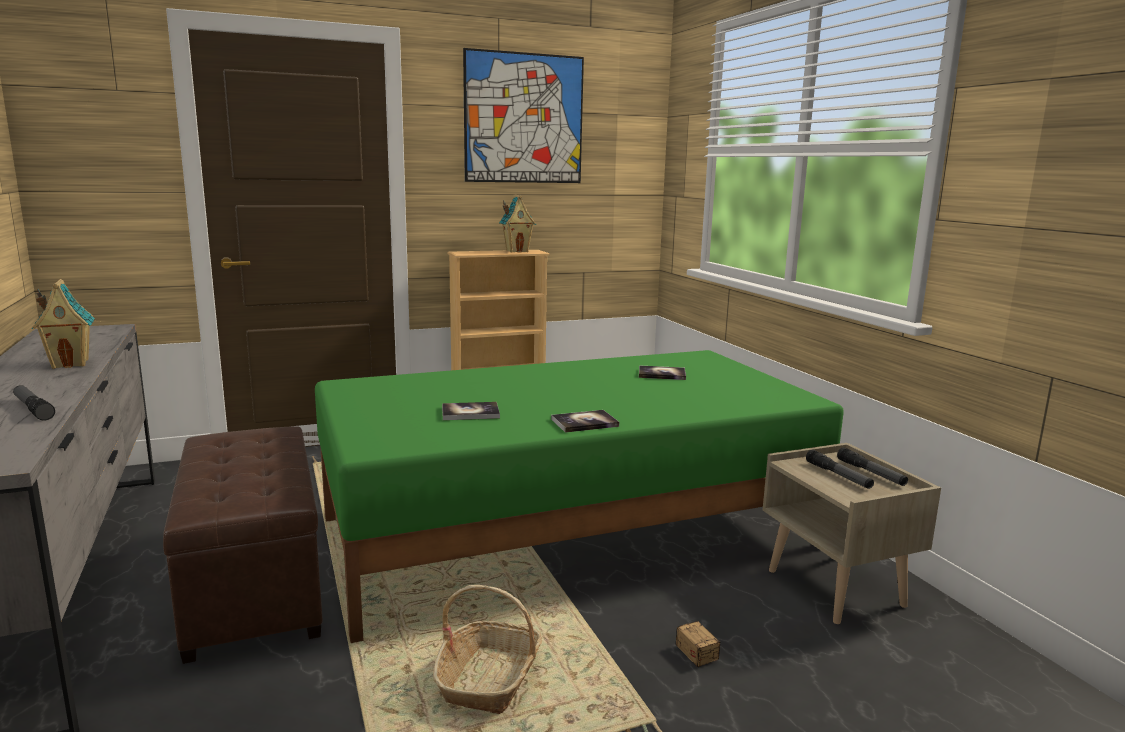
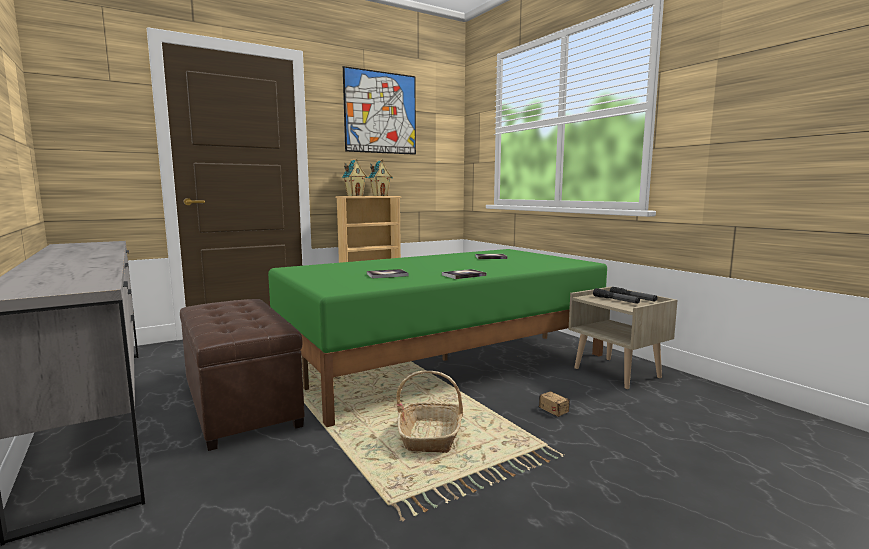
camera: 10 degrees left, 5 degrees down
(33, 409) = (90, 268): flashlight -> none
(71, 364) = (97, 254): toy house -> toy house (355, 195)

